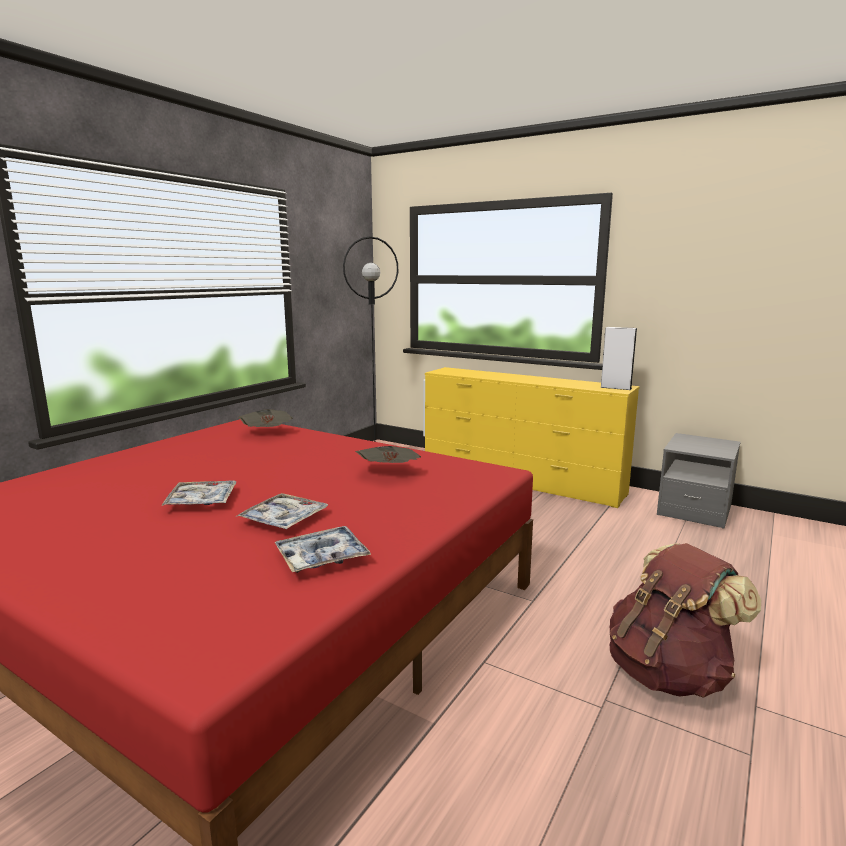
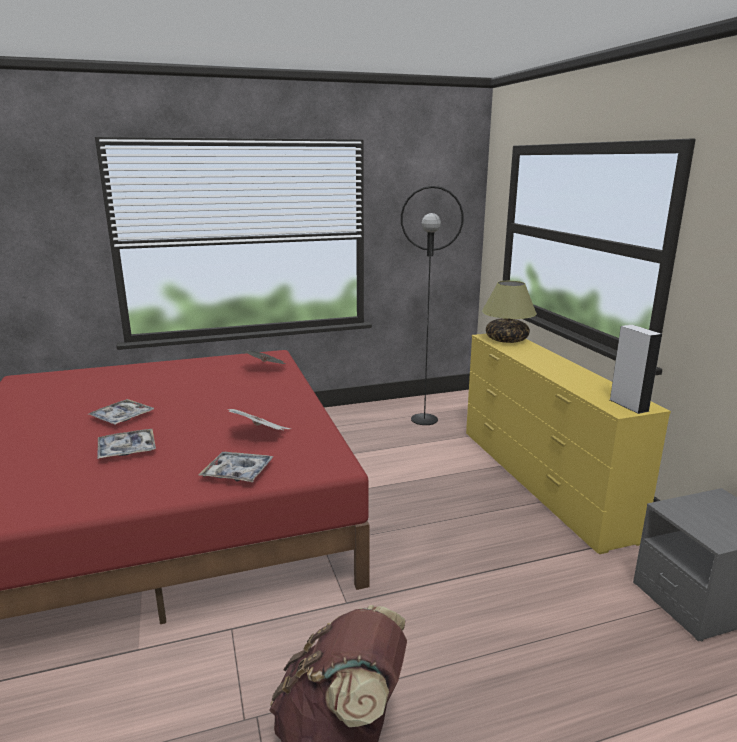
camera: 40 degrees right, 5 degrees up
(322, 557) = (84, 488): tray -> tray (237, 473)
(457, 371) = (506, 340): none -> table lamp

